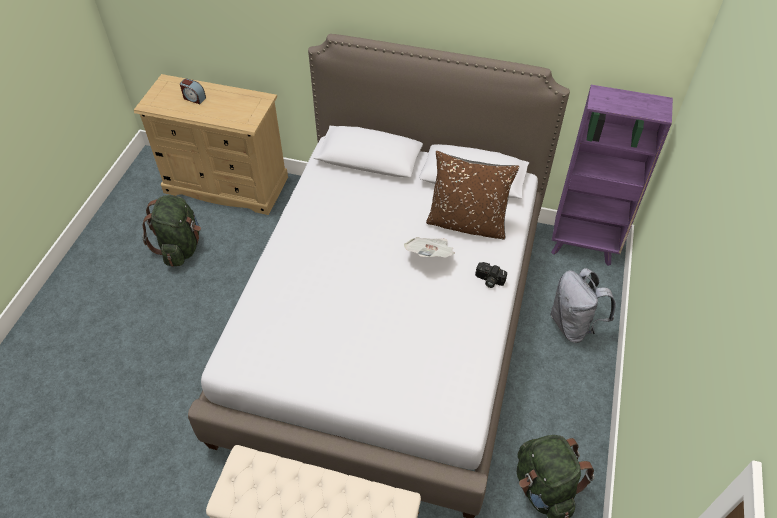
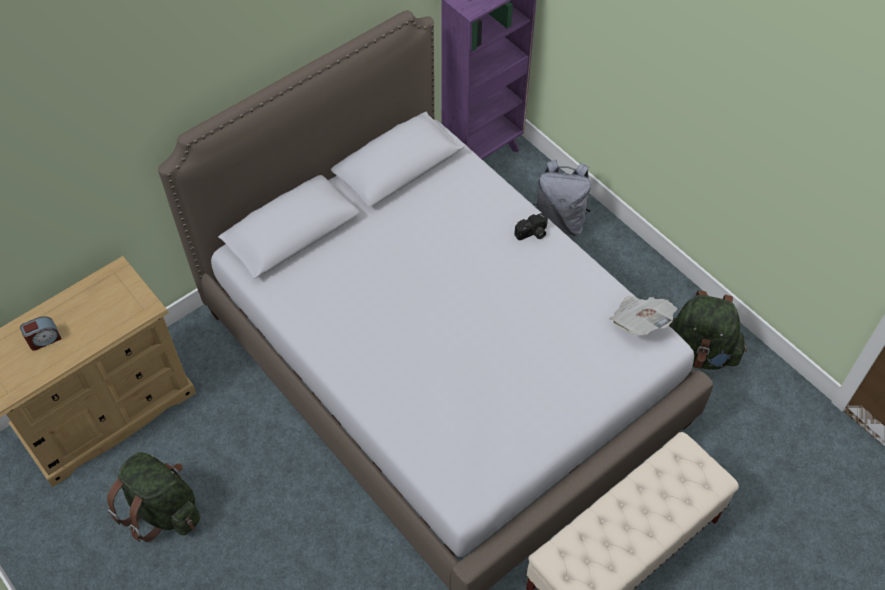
camera: 55 degrees left, 5 degrees up
(430, 255) = (466, 259): newspaper -> newspaper (640, 322)
(467, 223) = (452, 207): brown pillow -> none

